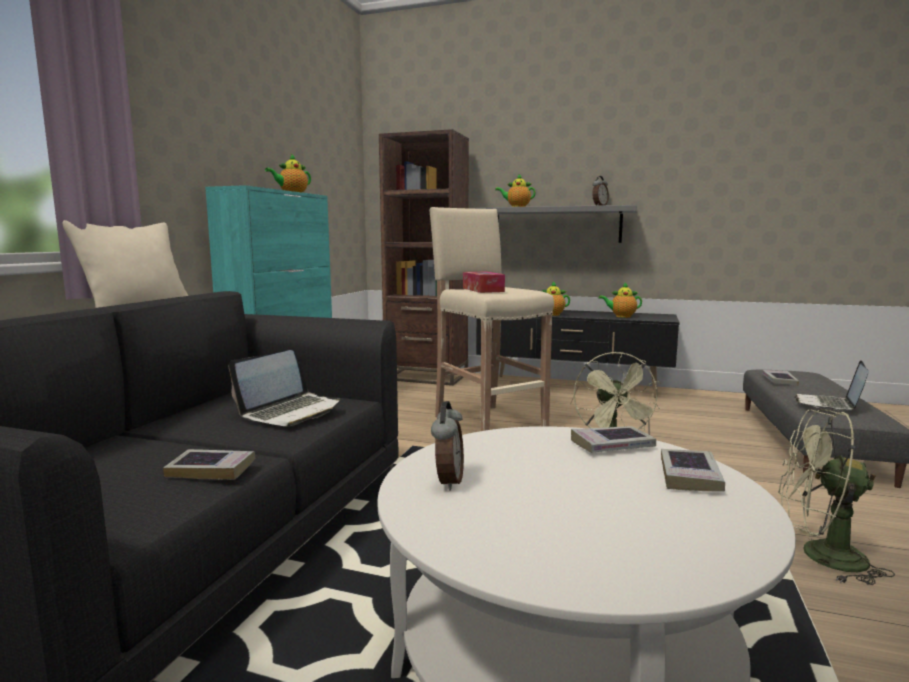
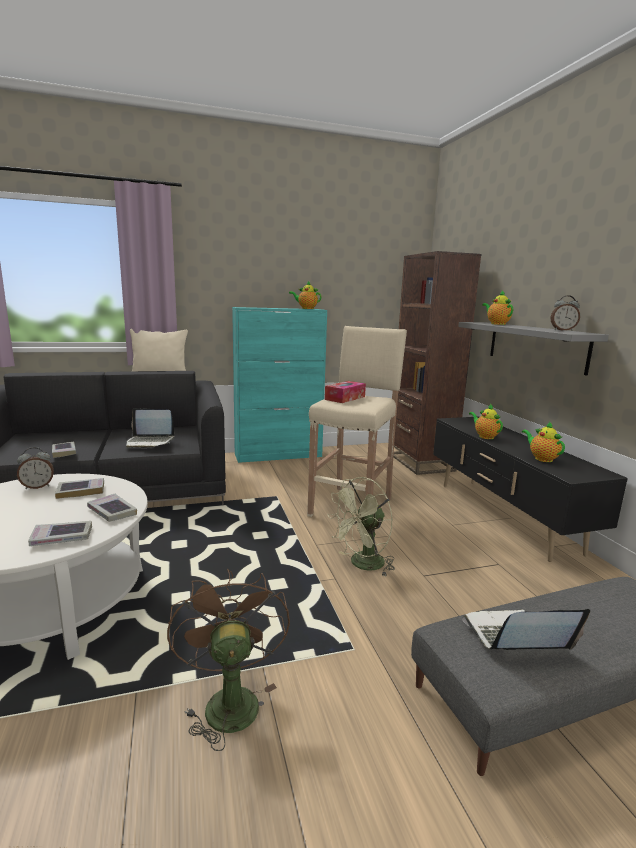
camera: 55 degrees right, 5 degrees up
(779, 380) = (589, 598): book -> book (81, 491)
(820, 556) = (229, 700): green fan -> brown fan

